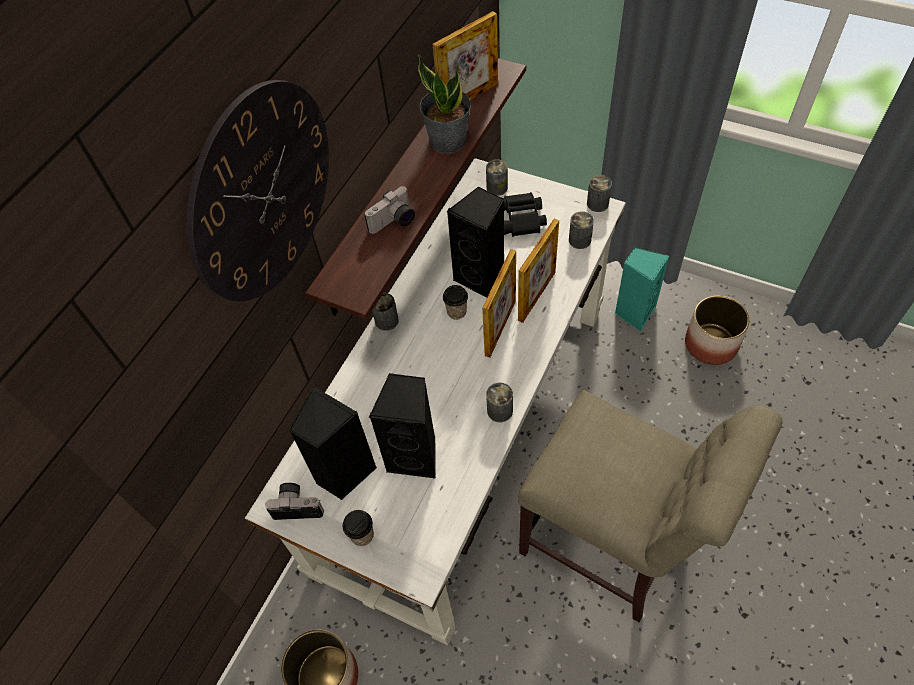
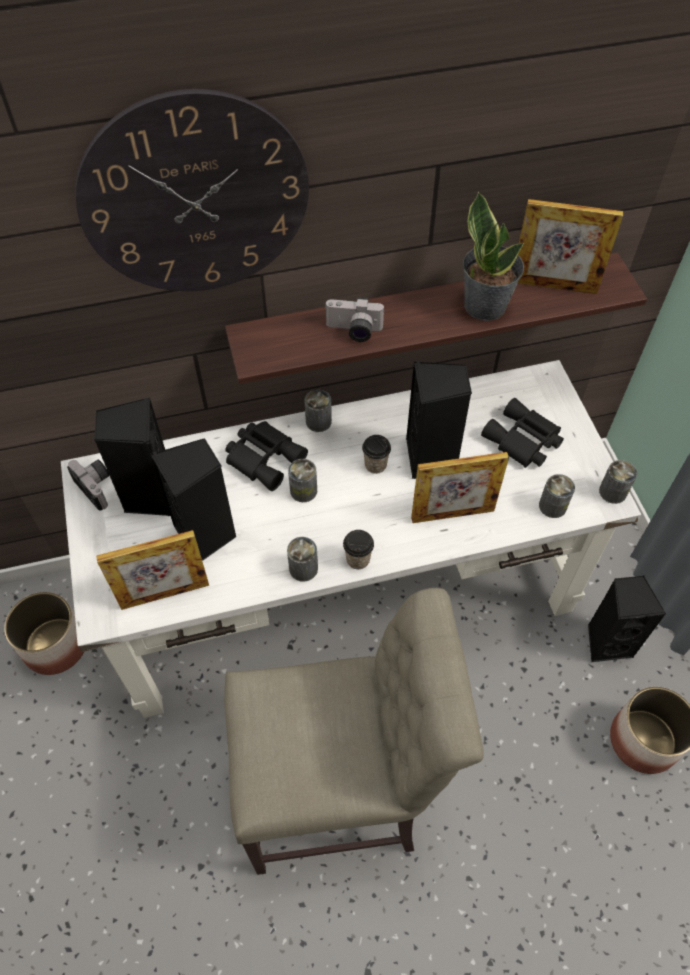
camera: 45 degrees right, 0 degrees up
(362, 535) = (104, 550): cup -> cup (358, 559)
(384, 374) = (265, 457): none -> black binoculars
(497, 187) = (543, 400): can -> can (303, 490)
(500, 328) = (390, 509): picture frame -> picture frame (165, 594)
(612, 545) = (340, 793): beige chair -> beige chair turned 90 degrees counterclockwise
(634, 312) = (607, 642): turquoise speaker -> black speaker

